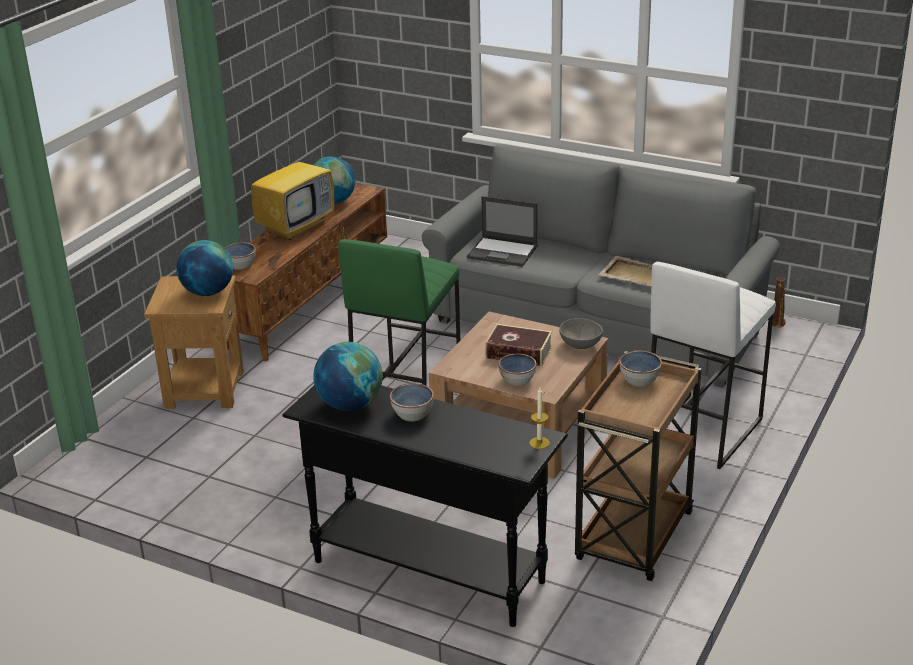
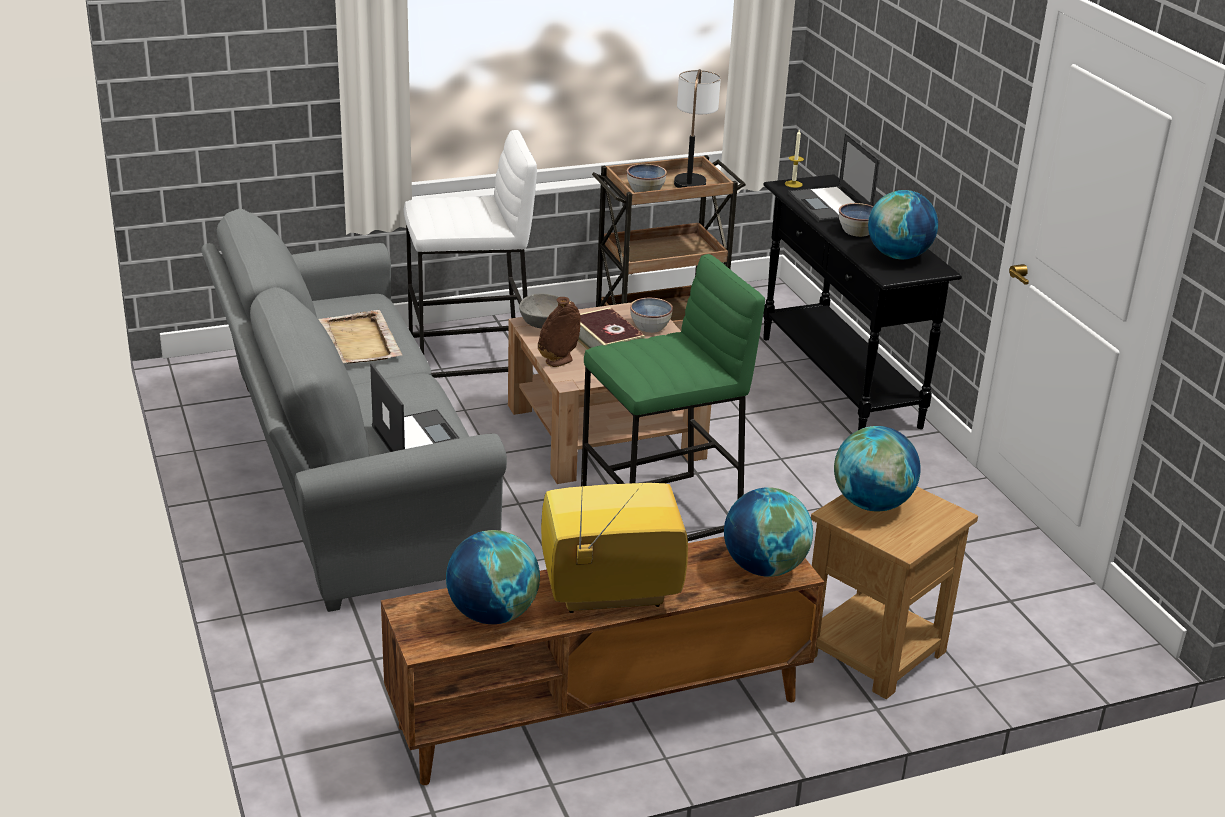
camera: 140 degrees left, 0 degrees up
(240, 265) = (764, 567): bowl -> globe
(472, 433) = (831, 205): none -> laptop
(639, 417) = (692, 177): none -> table lamp
(777, 322) = (200, 385): brown vase -> brown vase (558, 361)

